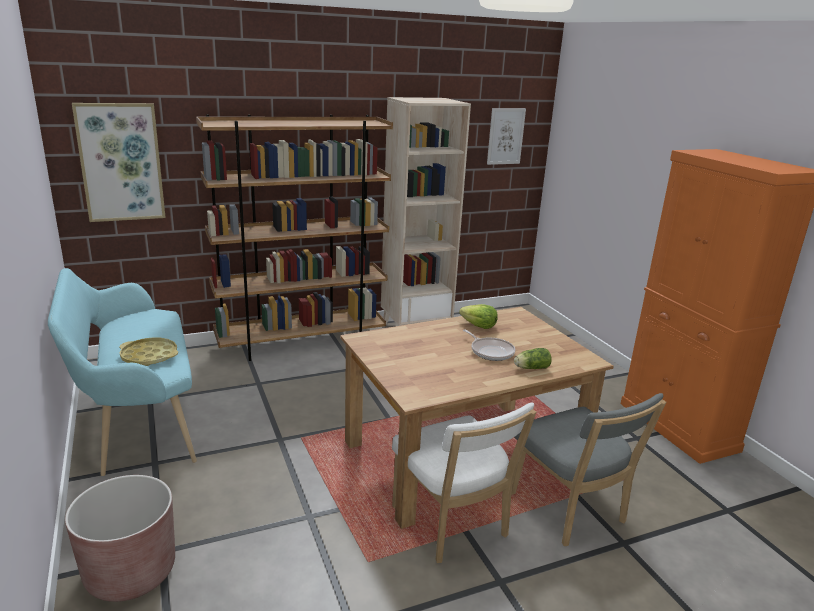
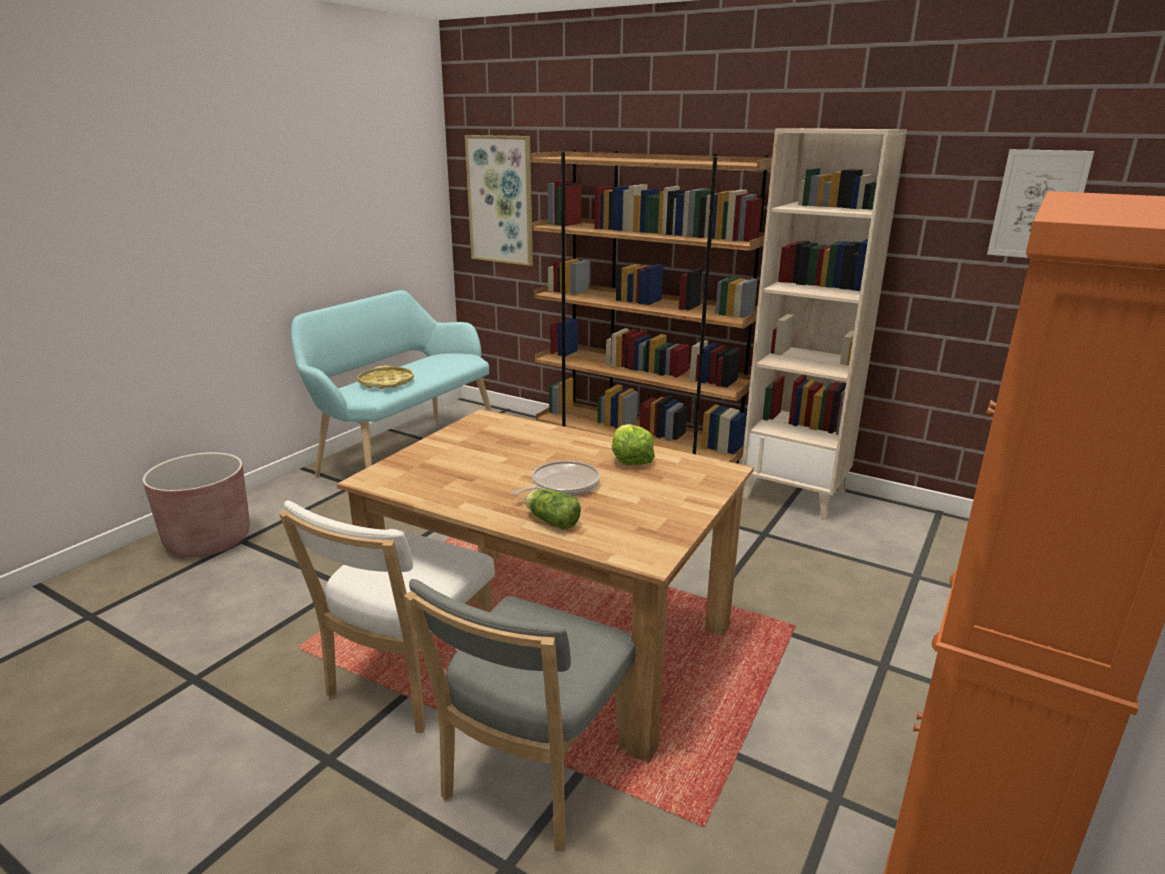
camera: 55 degrees right, 0 degrees up
(490, 351) = (562, 485): frying pan -> frying pan turned 150 degrees counterclockwise

